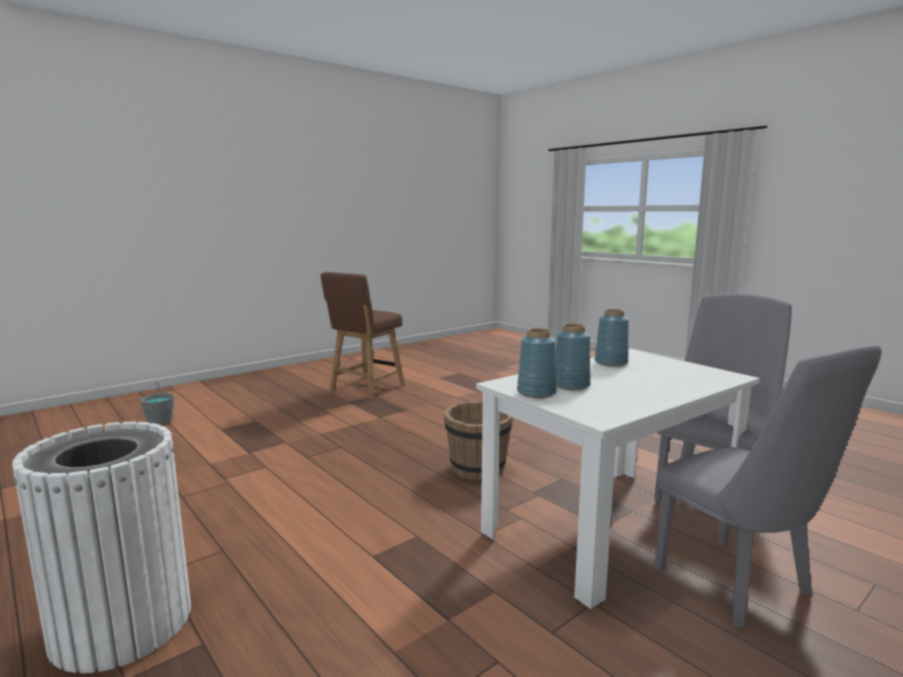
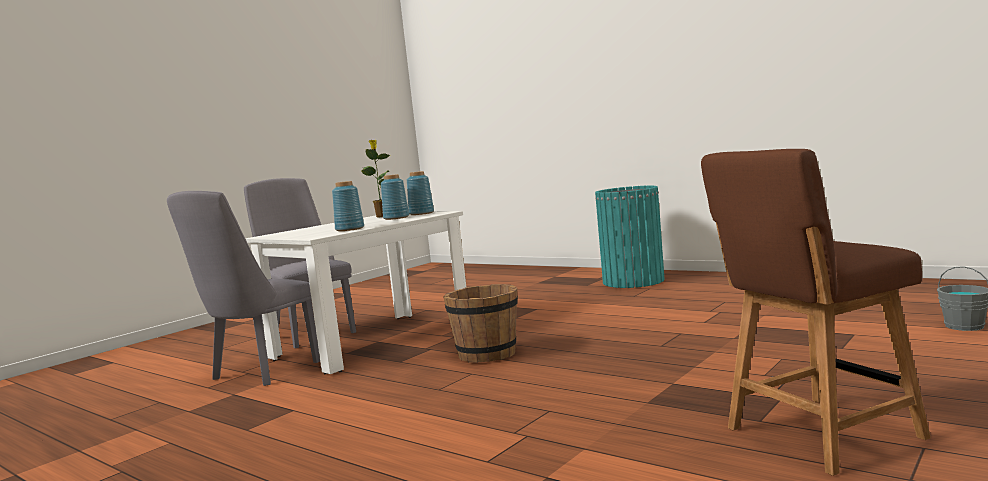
camera: 170 degrees right, 5 degrees down
(122, 624) = (633, 281): white trash can -> turquoise trash can
(365, 388) = (817, 435): brown chair -> brown chair turned 135 degrees counterclockwise
(604, 404) = (382, 216): none -> potted plant

